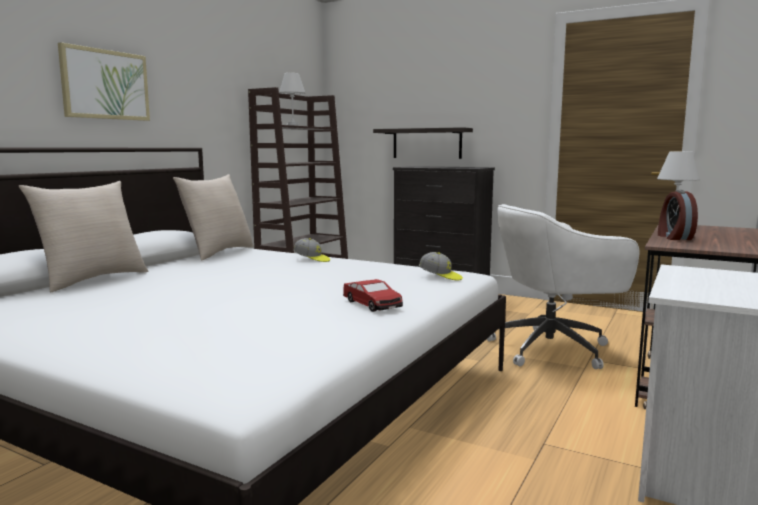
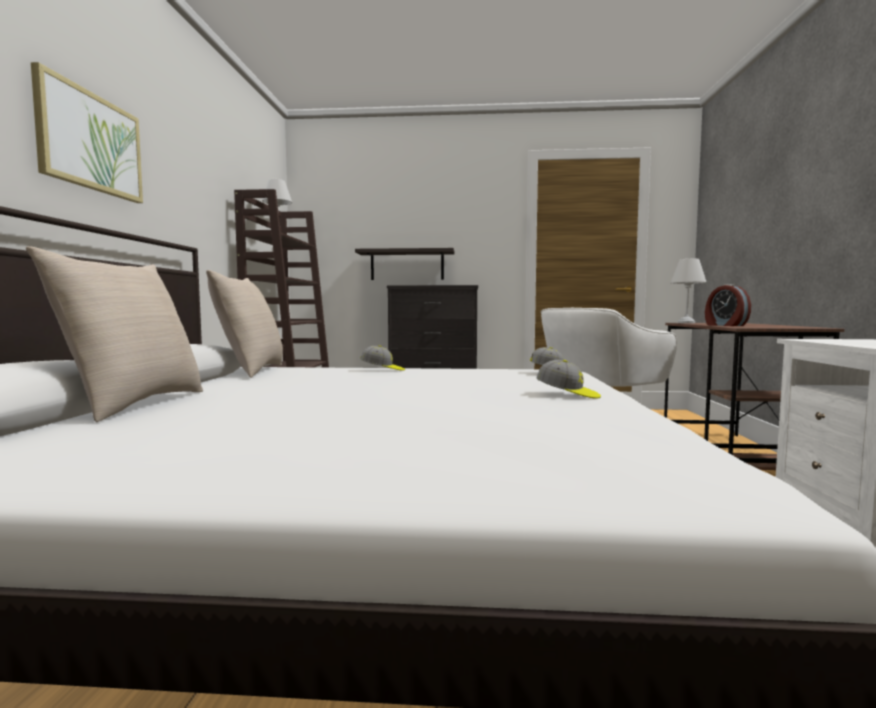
camera: 25 degrees left, 5 degrees down
(372, 304) = (568, 394): toy car -> cap

